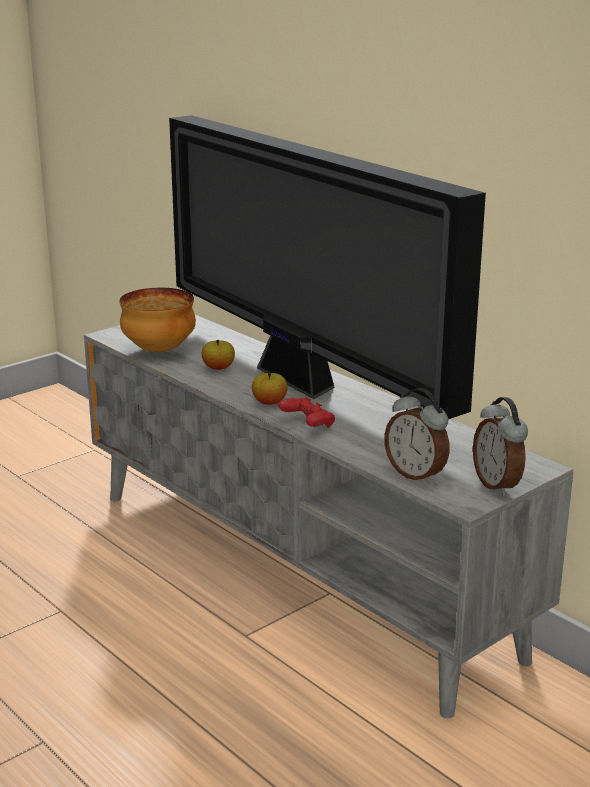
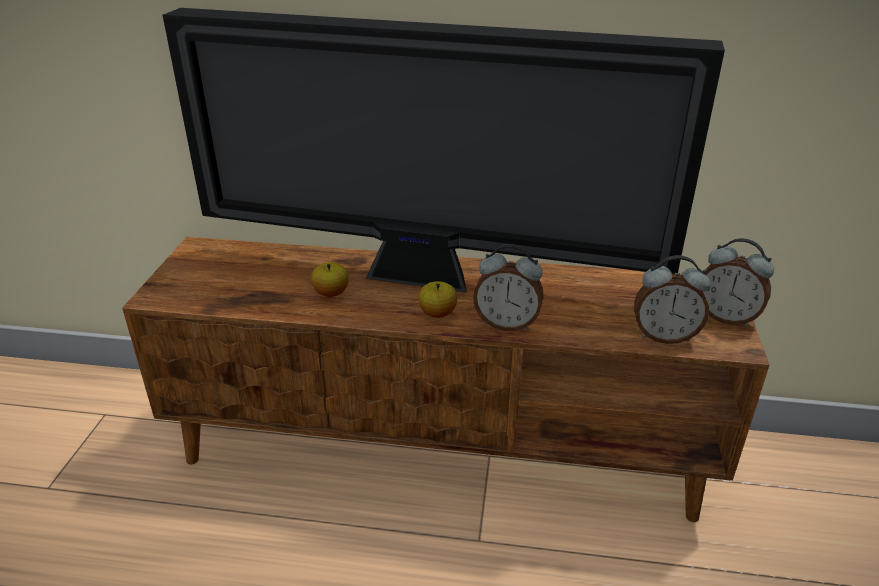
camera: 40 degrees left, 10 degrees up
(158, 350) = (238, 295): bowl -> none
(298, 571) = (441, 448): grey tv stand -> brown tv stand
(307, 425) = (507, 324): red game controller -> alarm clock

